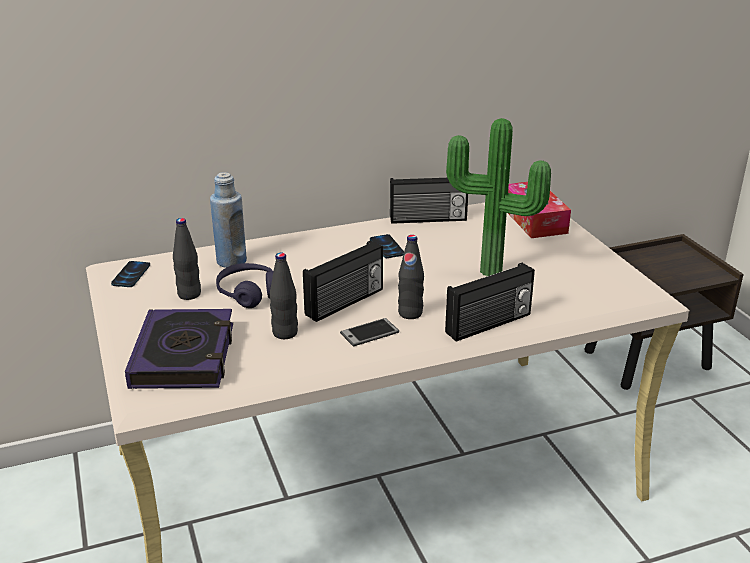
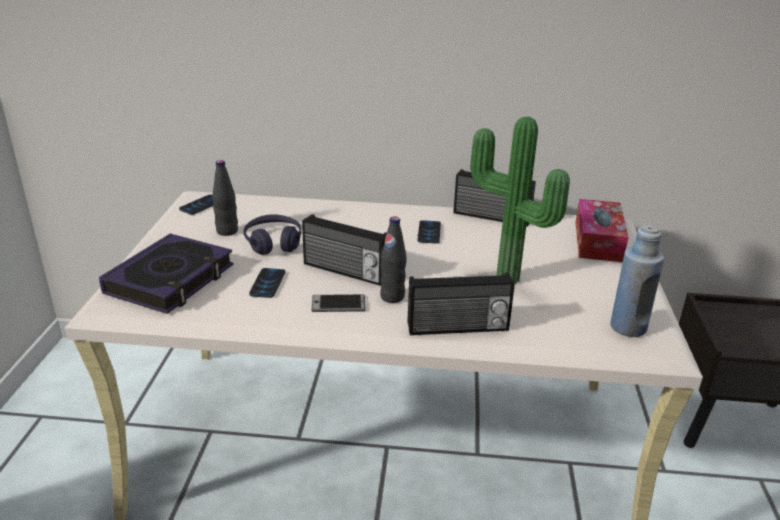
camera: 25 degrees right, 0 degrees up
(231, 261) = (287, 213): blue bottle -> blue bottle (628, 327)
(285, 333) = (267, 284): black bottle -> phone
(346, 302) = (344, 271): radio -> radio turned 45 degrees clockwise

